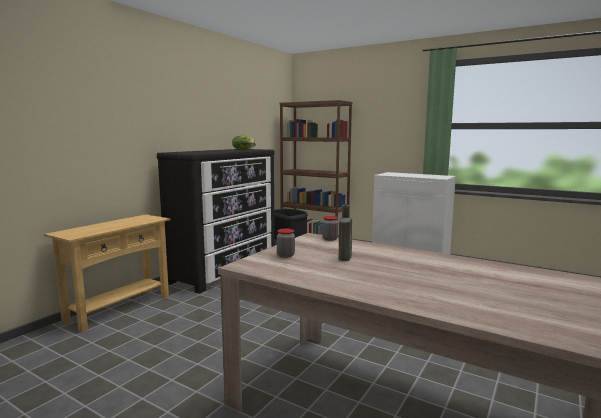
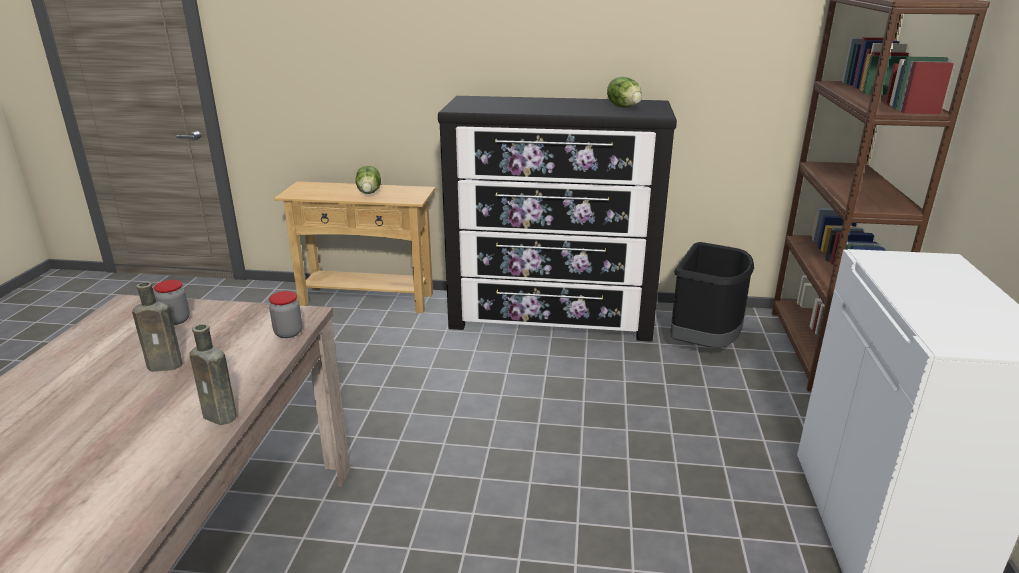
camera: 65 degrees right, 15 degrees up
(122, 223) = (370, 192): none -> lettuce
(406, 250) = (222, 416): none -> brown bottle

